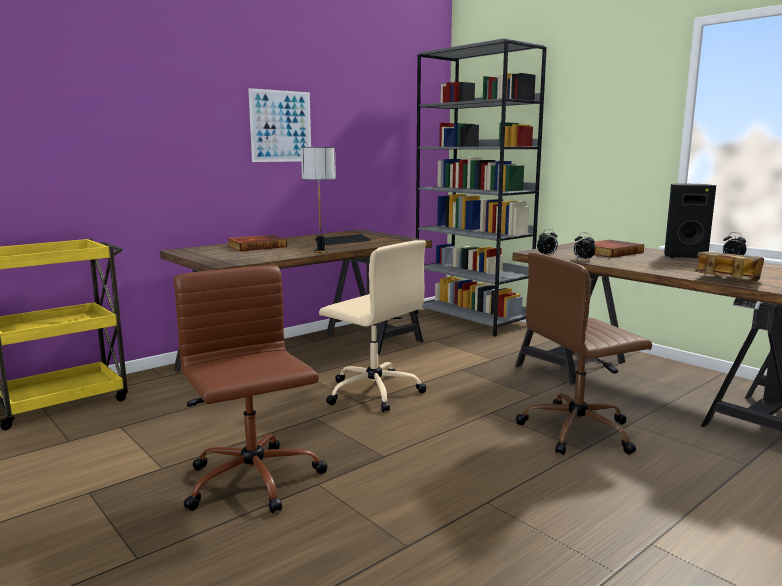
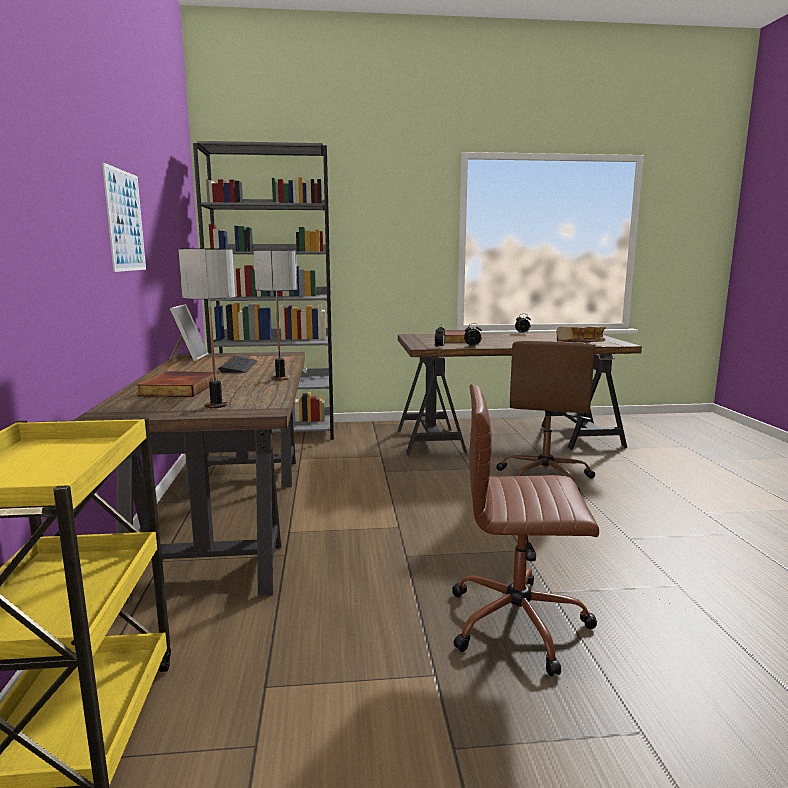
camera: 55 degrees left, 0 degrees up
(224, 257) = (216, 405): none -> table lamp
(350, 232) = (189, 358): none -> picture frame
(373, 391) = (380, 515): beige office chair -> none
(683, 256) = (498, 335): black speaker -> none

